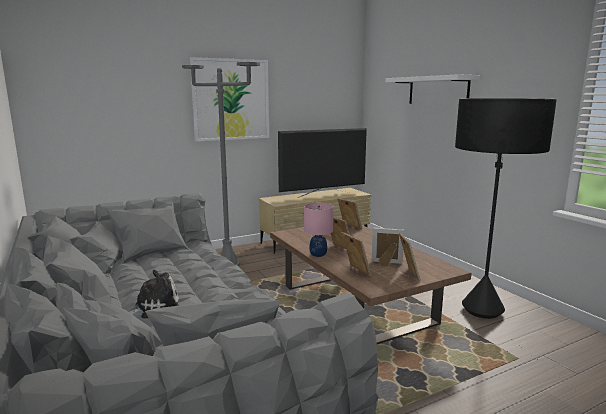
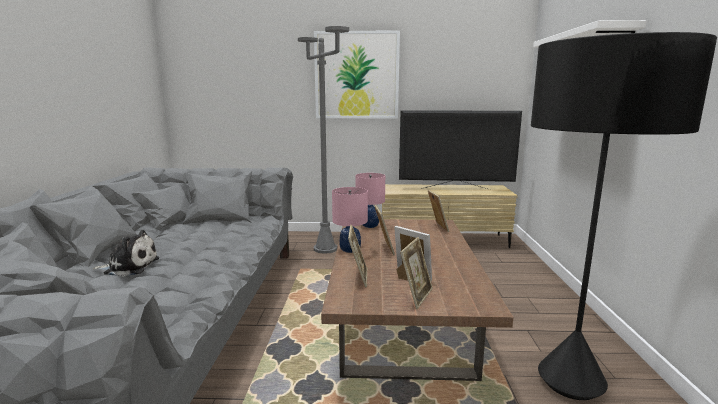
camera: 30 degrees right, 0 degrees up
(300, 234) = (369, 226): none -> pink table lamp

